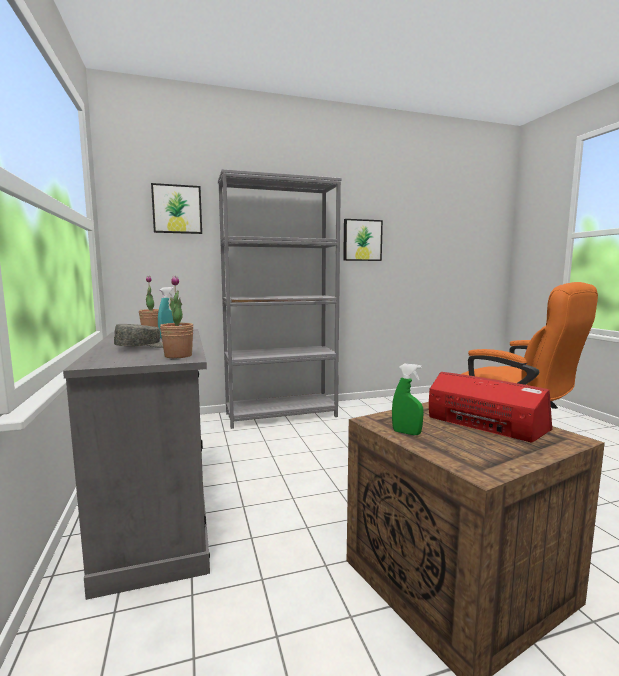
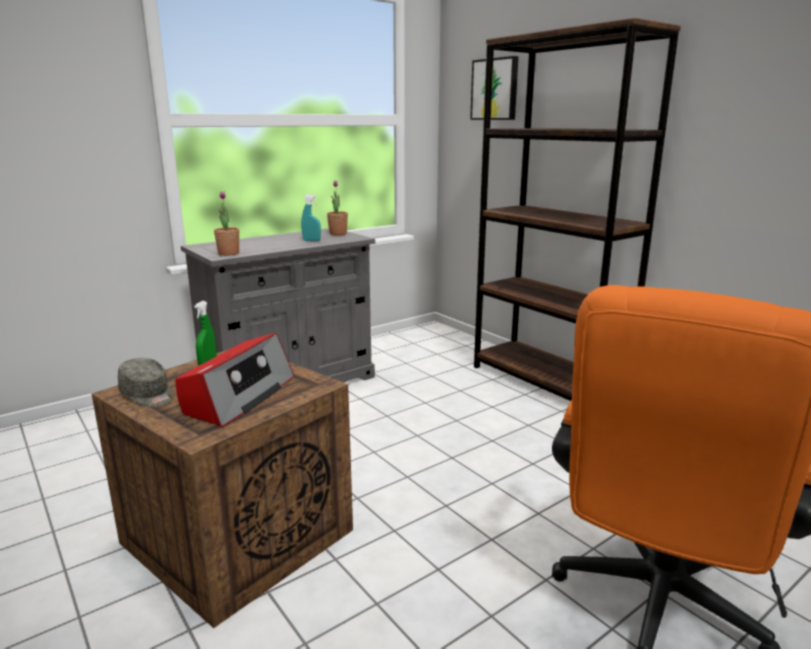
camera: 70 degrees right, 10 degrees up
(143, 347) = (261, 243): grey cap -> grey cap (148, 395)
(281, 415) = (547, 383): grey bookcase -> brown bookcase
(362, 240) = (749, 123): picture -> none

